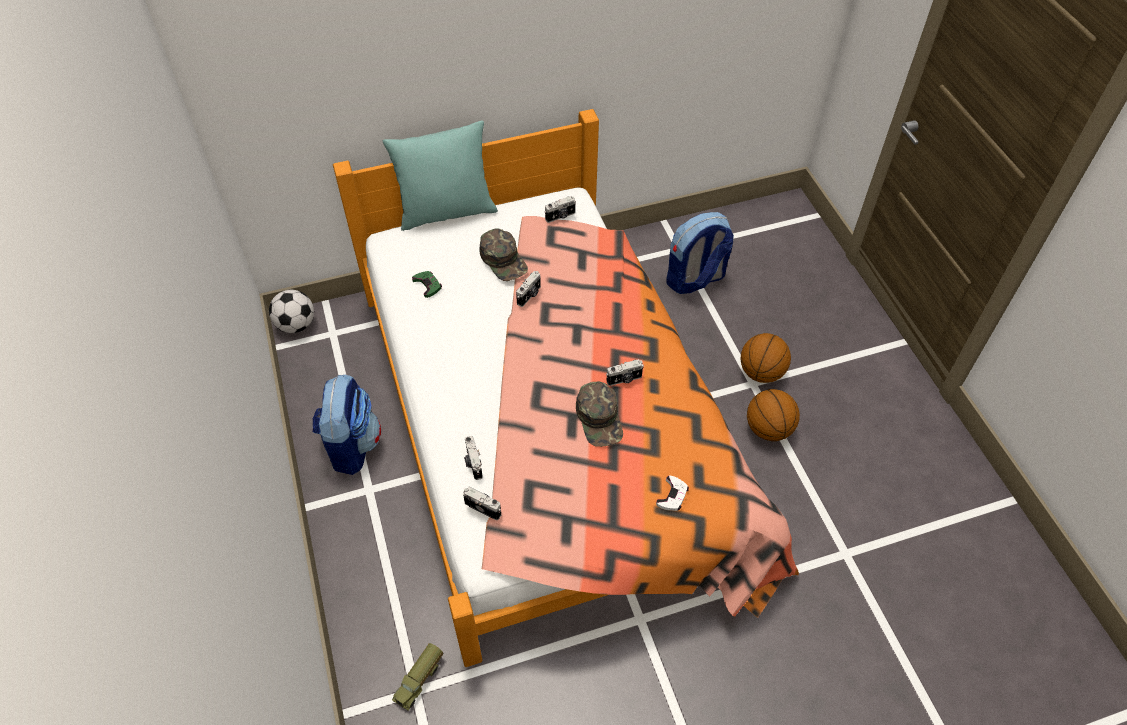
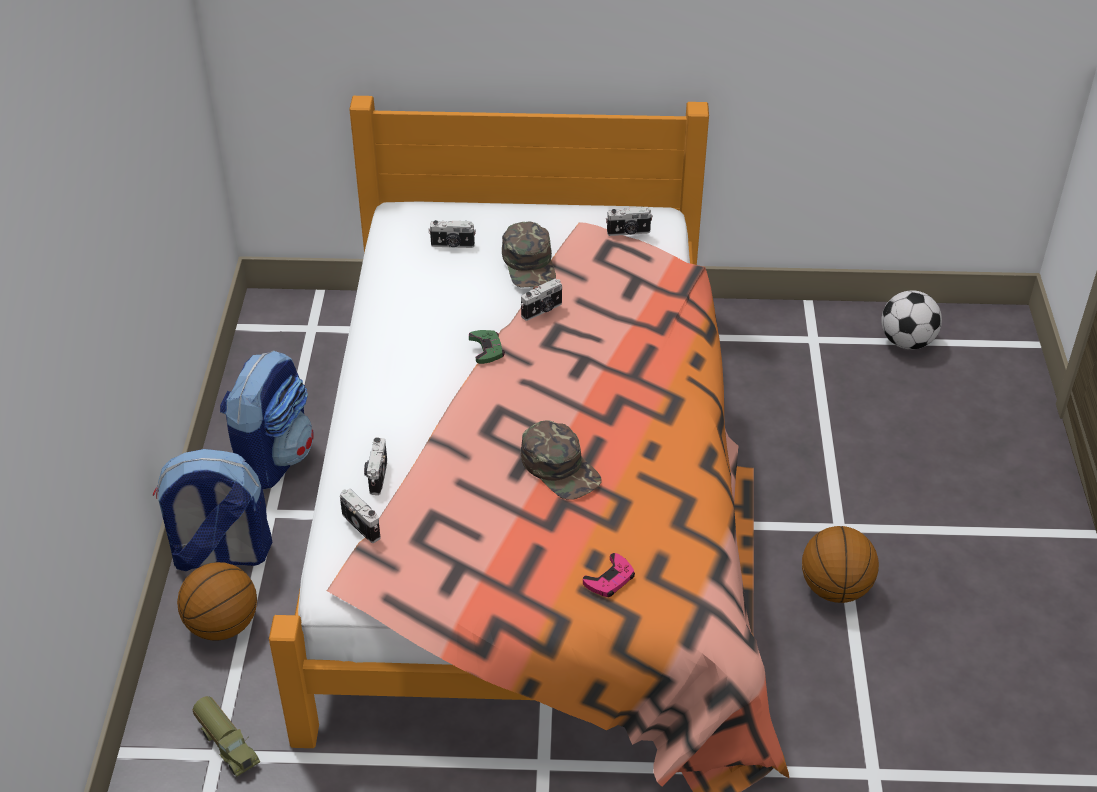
camera: 20 degrees right, 10 degrees down
(296, 325) = (272, 308): football -> football (906, 342)
(420, 680) = (228, 745): toy truck -> toy truck turned 90 degrees counterclockwise
(427, 285) = (422, 271): green game controller -> green game controller (487, 349)
(446, 212) = (487, 197): turquoise pillow -> none
(600, 418) = (560, 467): green cap -> green cap turned 45 degrees counterclockwise
(624, 379) = (615, 433): camera -> camera (452, 245)
(672, 496) = (610, 579): white game controller -> pink game controller
(695, 279) = (818, 381): backpack -> backpack (220, 554)
(761, 372) = (859, 517): basketball -> basketball (223, 625)

